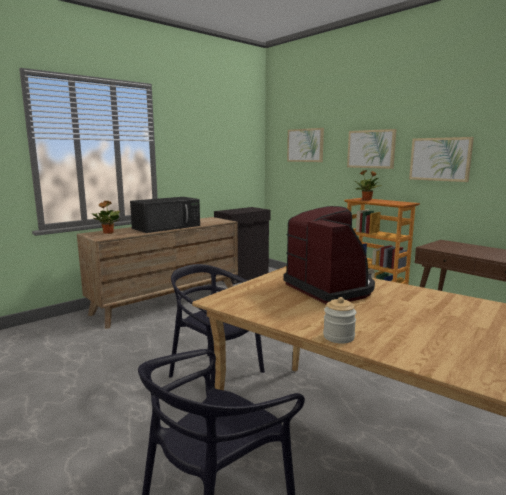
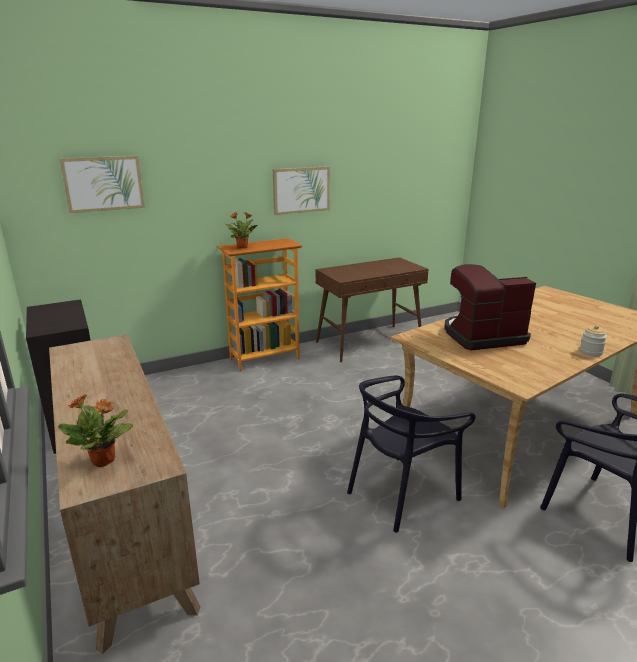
camera: 75 degrees left, 10 degrees up
(167, 227) = (108, 393): black microwave -> none
(371, 149) = (221, 183): picture -> none

